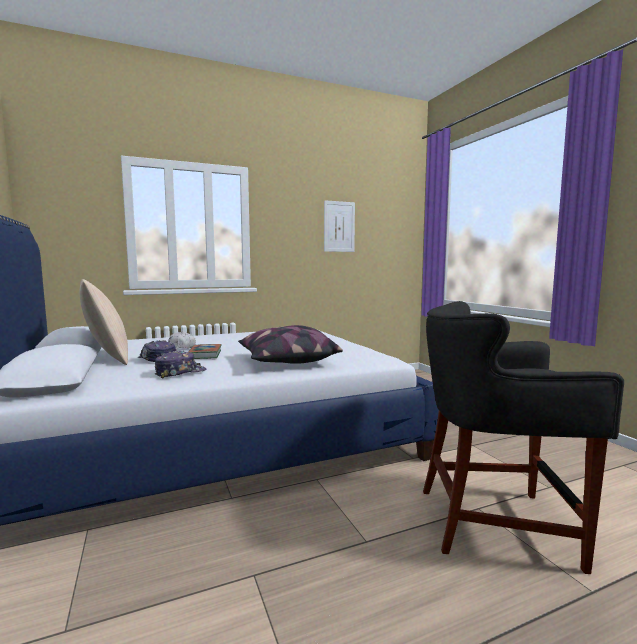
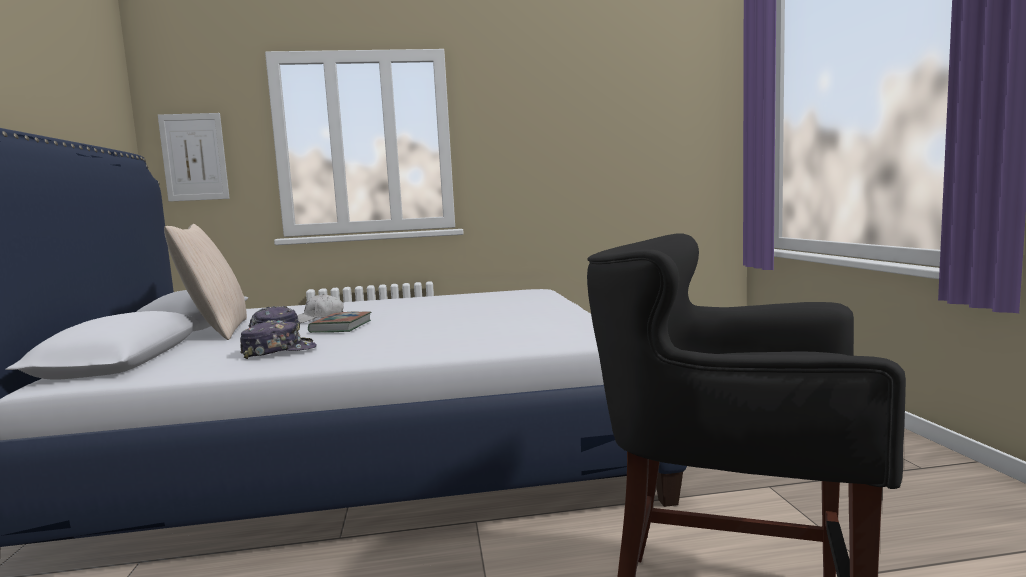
camera: 15 degrees right, 0 degrees up
(286, 362) = (440, 338): pillow -> none
(339, 226) = (594, 127): picture -> picture (194, 157)

